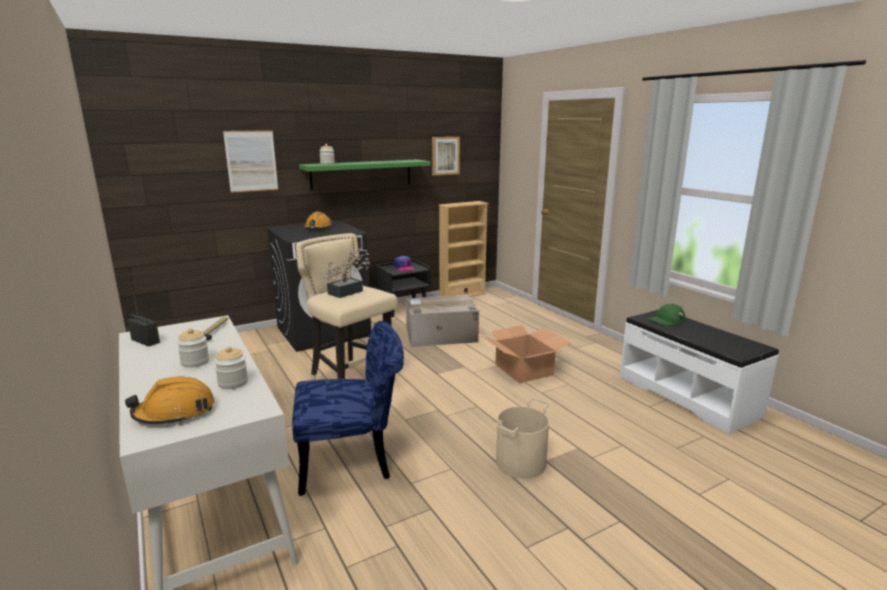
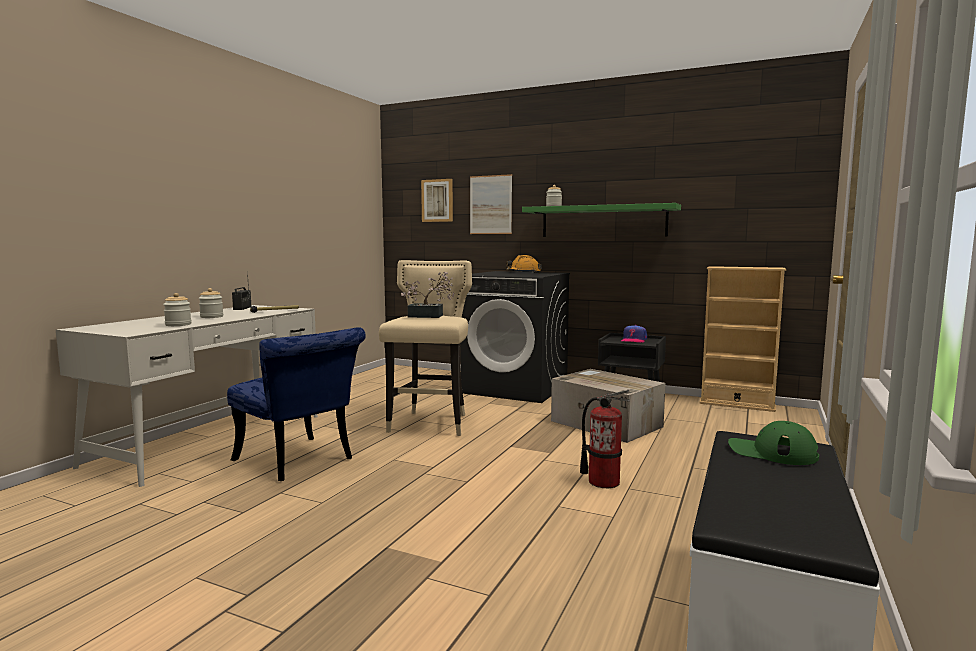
camera: 55 degrees right, 10 degrees down
(175, 412) = (121, 325): orange hard hat -> none
(445, 155) = (727, 200): picture -> picture (437, 200)
(521, 463) = (366, 534): beige bucket -> none
(524, 369) = (603, 482): cardboard box -> fire extinguisher

